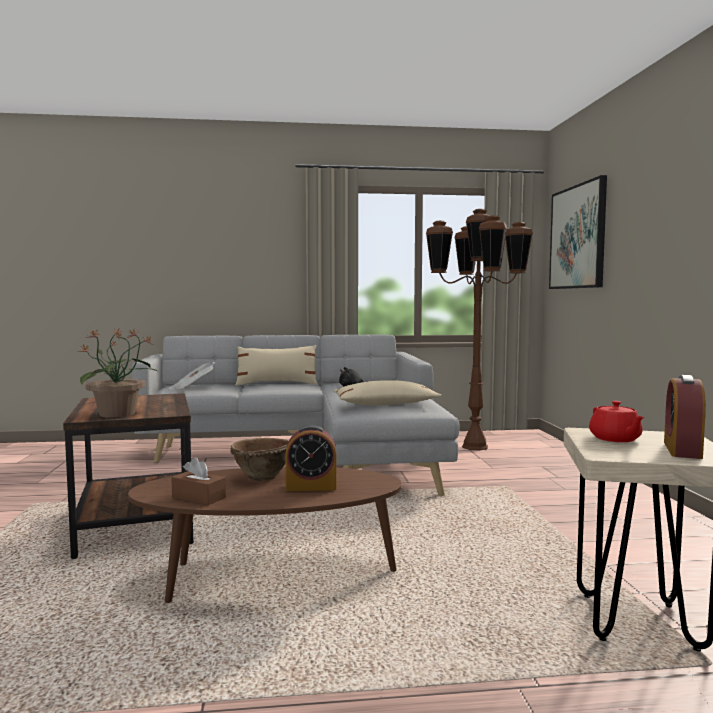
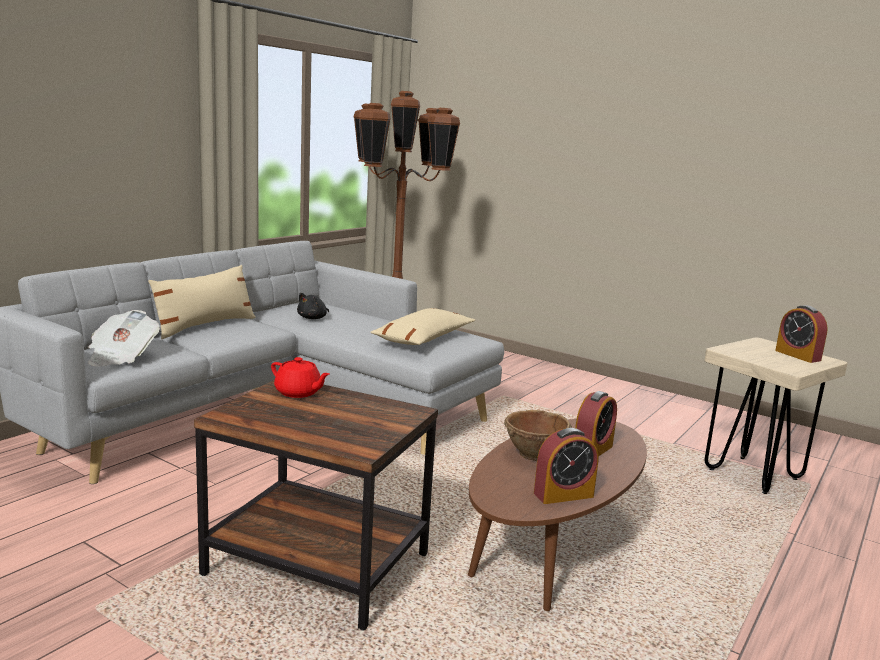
camera: 50 degrees left, 10 degrees up
(118, 414) = (368, 430): potted plant -> none
(198, 497) = (563, 495): brown tissue box -> alarm clock
(578, 237) = (472, 127): picture -> none
(615, 439) = (755, 354): red teapot -> red teapot (298, 393)

